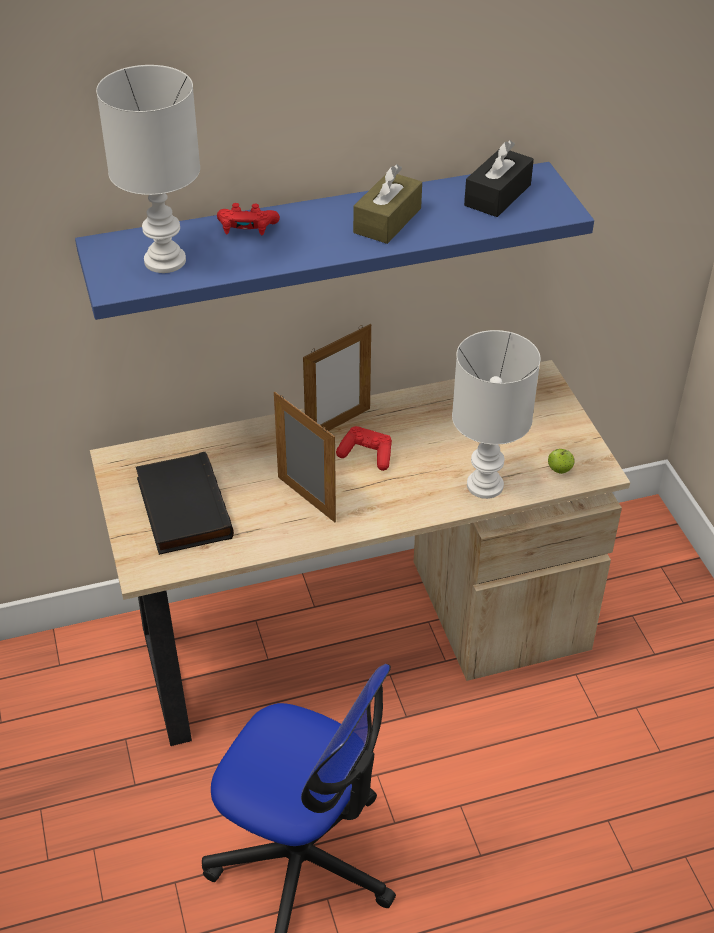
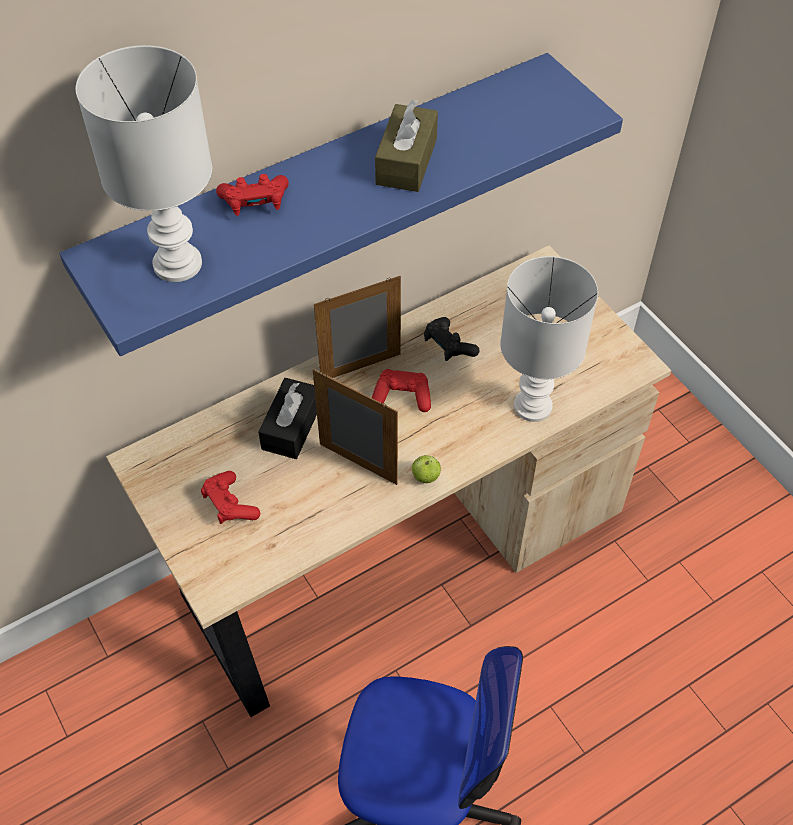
camera: 15 degrees left, 10 degrees up
(181, 508) = (230, 505): black book -> red game controller
(338, 425) = (361, 367): picture frame -> picture frame turned 150 degrees counterclockwise
(425, 423) = (448, 346): none -> black game controller
(497, 195) = (511, 106): black tissue box -> black tissue box (291, 427)
(559, 470) = (599, 371): apple -> apple (426, 477)

